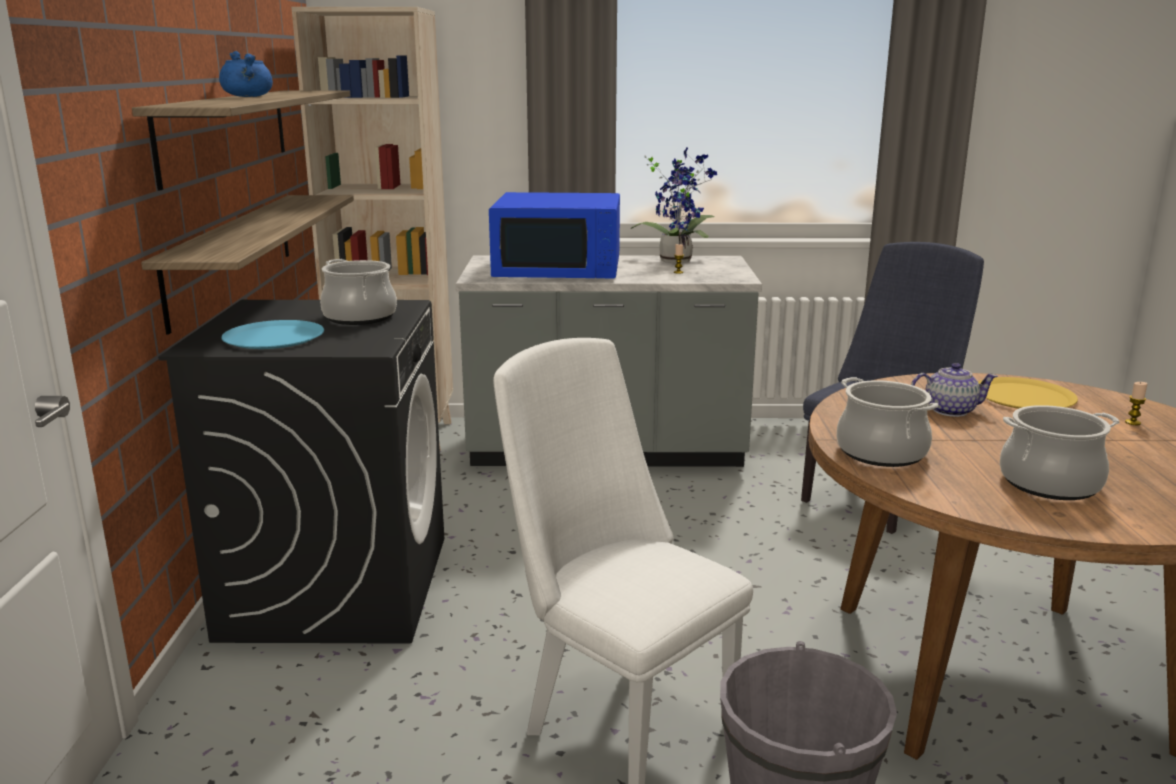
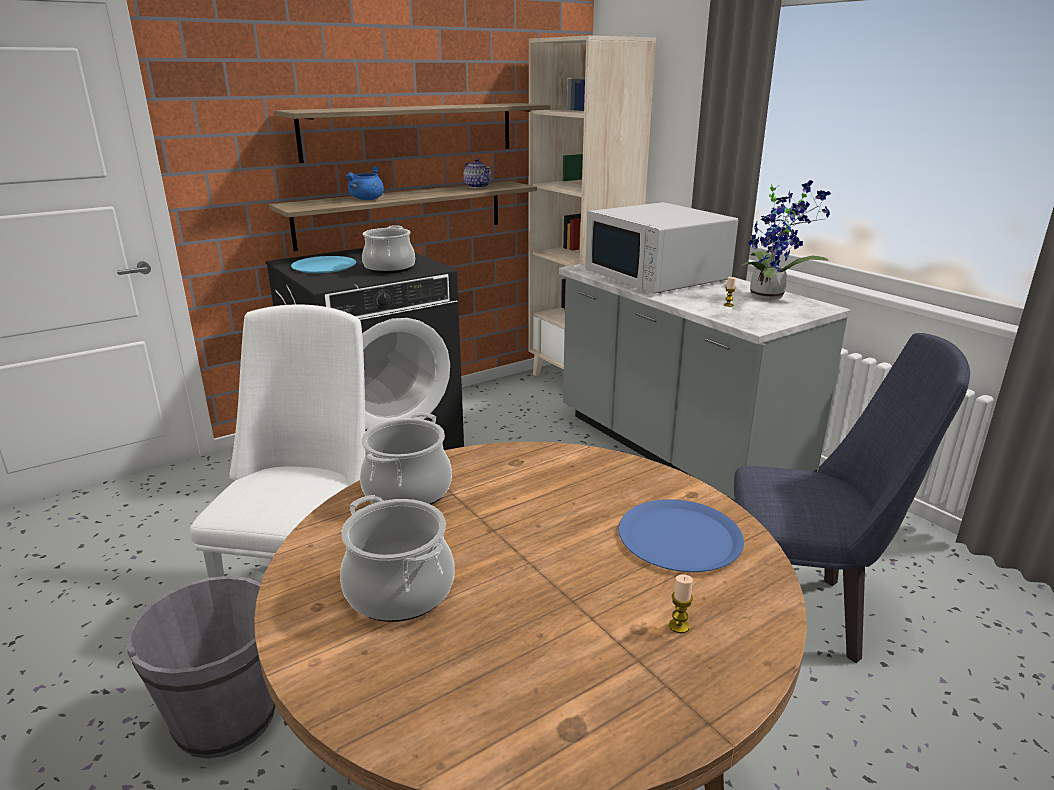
camera: 55 degrees right, 5 degrees up
(249, 96) = (413, 106): blue cooking pot -> blue cooking pot (366, 199)
(559, 268) = (657, 276): blue microwave -> white microwave
(949, 410) = (569, 502): teapot -> teapot (477, 186)
(1024, 396) = (679, 537): yellow plate -> blue plate

